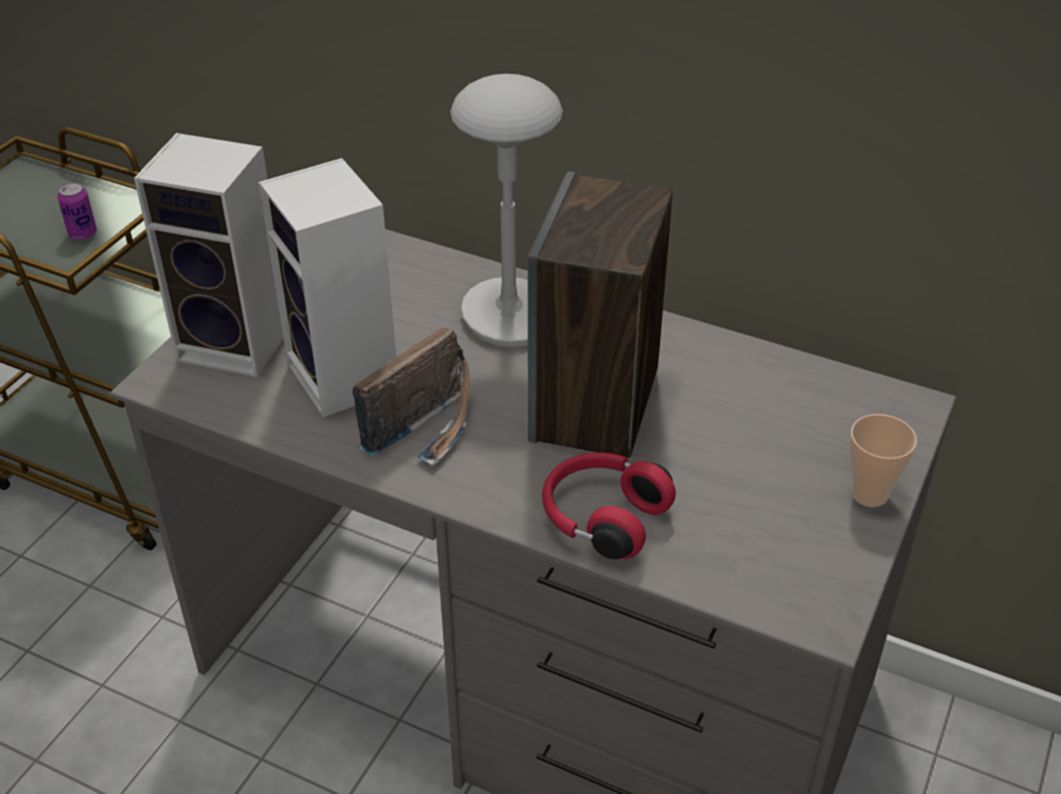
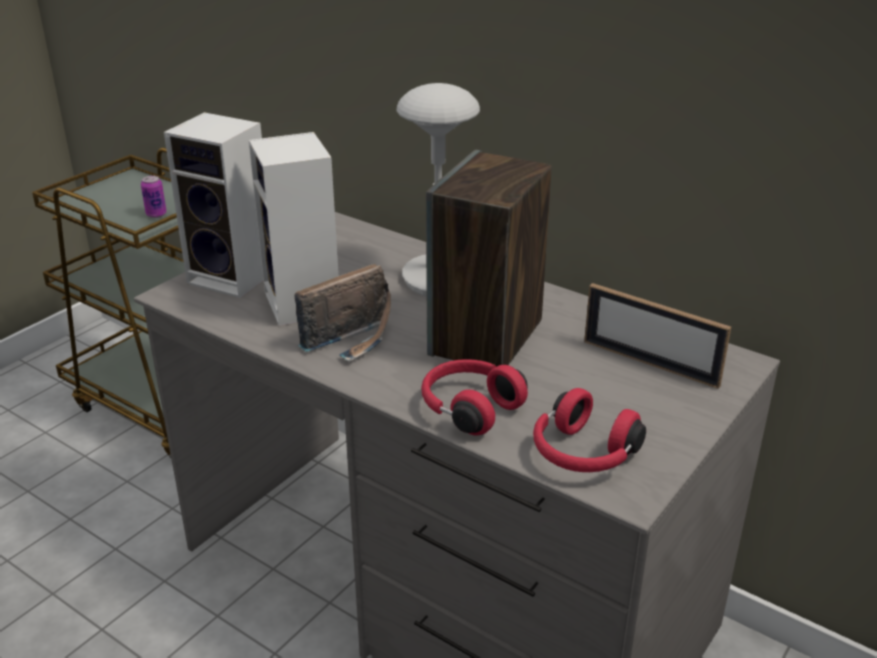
camera: 10 degrees right, 10 degrees down
(755, 569) = (582, 454): none -> red headphones
(804, 420) = (650, 363): none -> picture frame
(869, 494) = (690, 416): cup -> none

